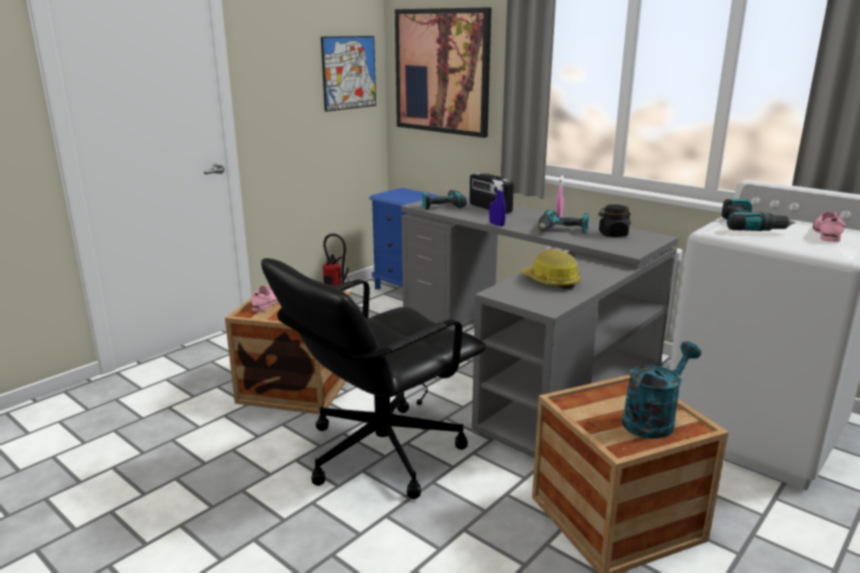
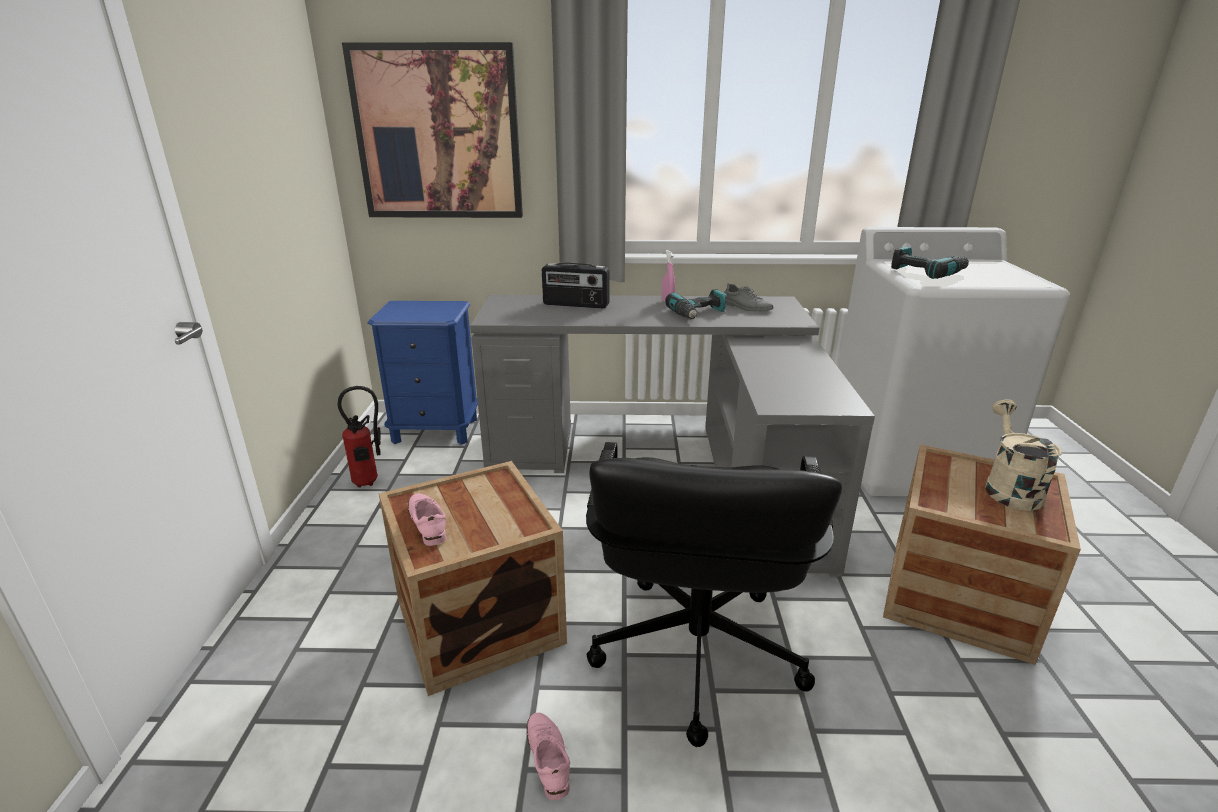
camera: 40 degrees left, 5 degrees up
(349, 73) = (299, 142): picture -> none
(442, 205) = (518, 313): power drill -> none
(496, 224) = (626, 323): blue spray bottle -> none
(550, 281) = (785, 375): hard hat -> none
(612, 234) = (746, 307): black jar -> grey shoe
(653, 419) = (1009, 488): turquoise watering can -> beige watering can
(826, 234) = (981, 267): pink shoe -> pink shoe (548, 757)

